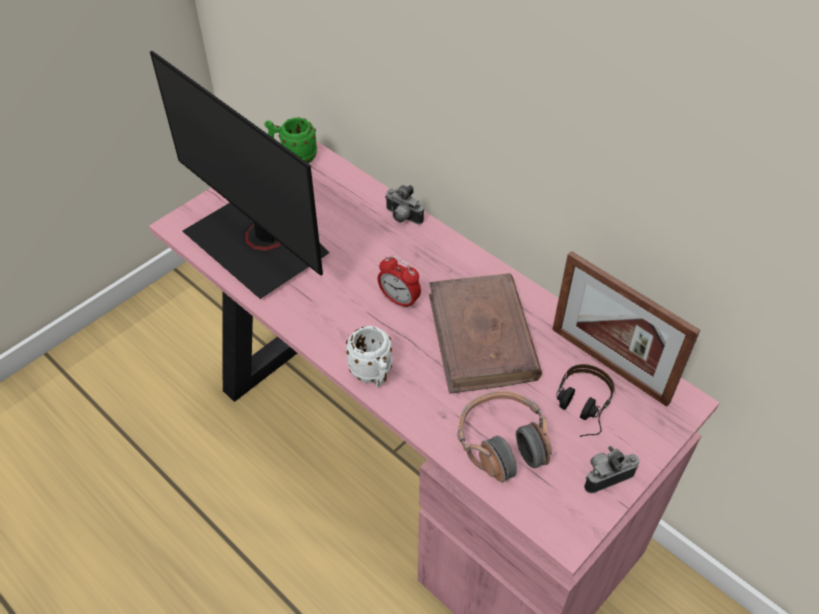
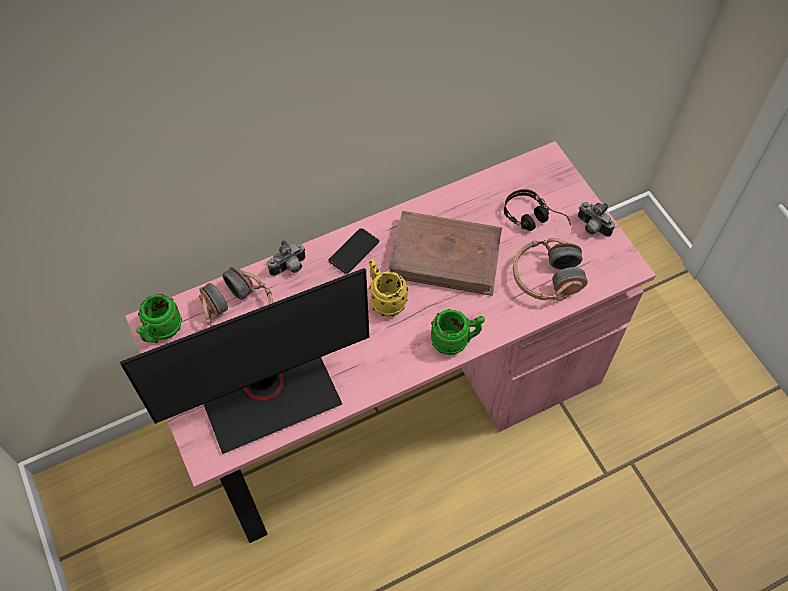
camera: 70 degrees left, 10 degrees up
(336, 198) = (238, 311): none -> headphones
(373, 375) = (455, 341): white mug -> green mug
(399, 300) = (385, 299): alarm clock -> yellow mug
(446, 259) = (354, 251): none -> phone
(606, 476) = (591, 228): camera -> camera turned 45 degrees counterclockwise
(609, 365) = (502, 188): picture frame -> none

